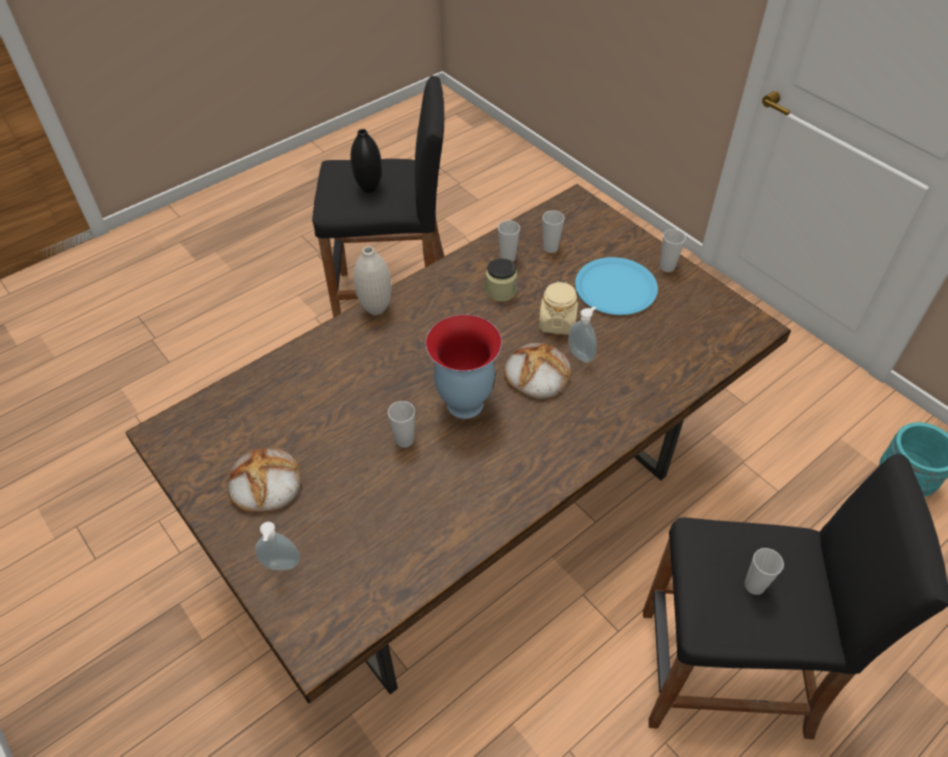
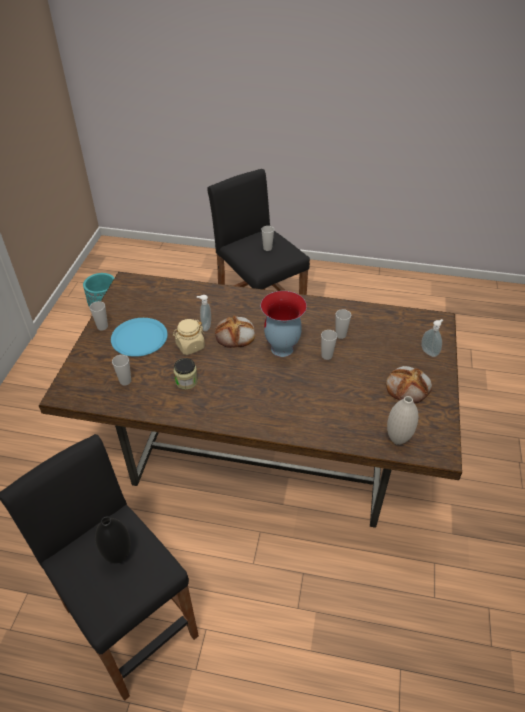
camera: 130 degrees left, 5 degrees down
(376, 309) = (257, 427): white vase -> white vase (397, 439)
(508, 258) = (152, 395): cup -> cup (340, 335)

